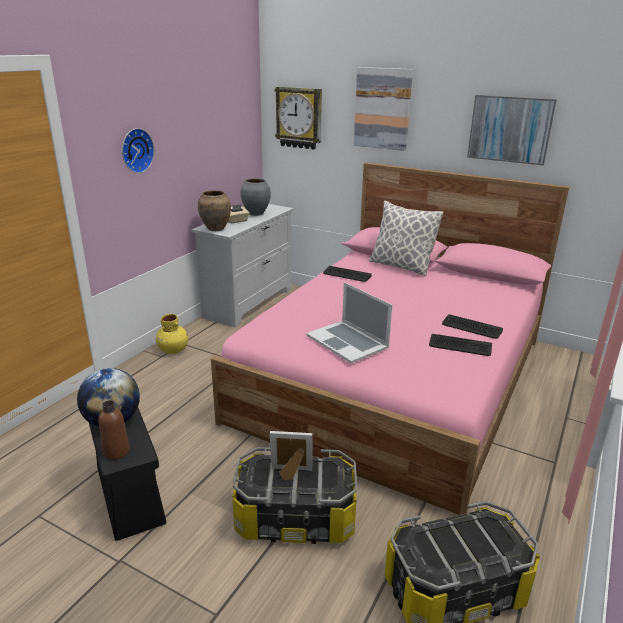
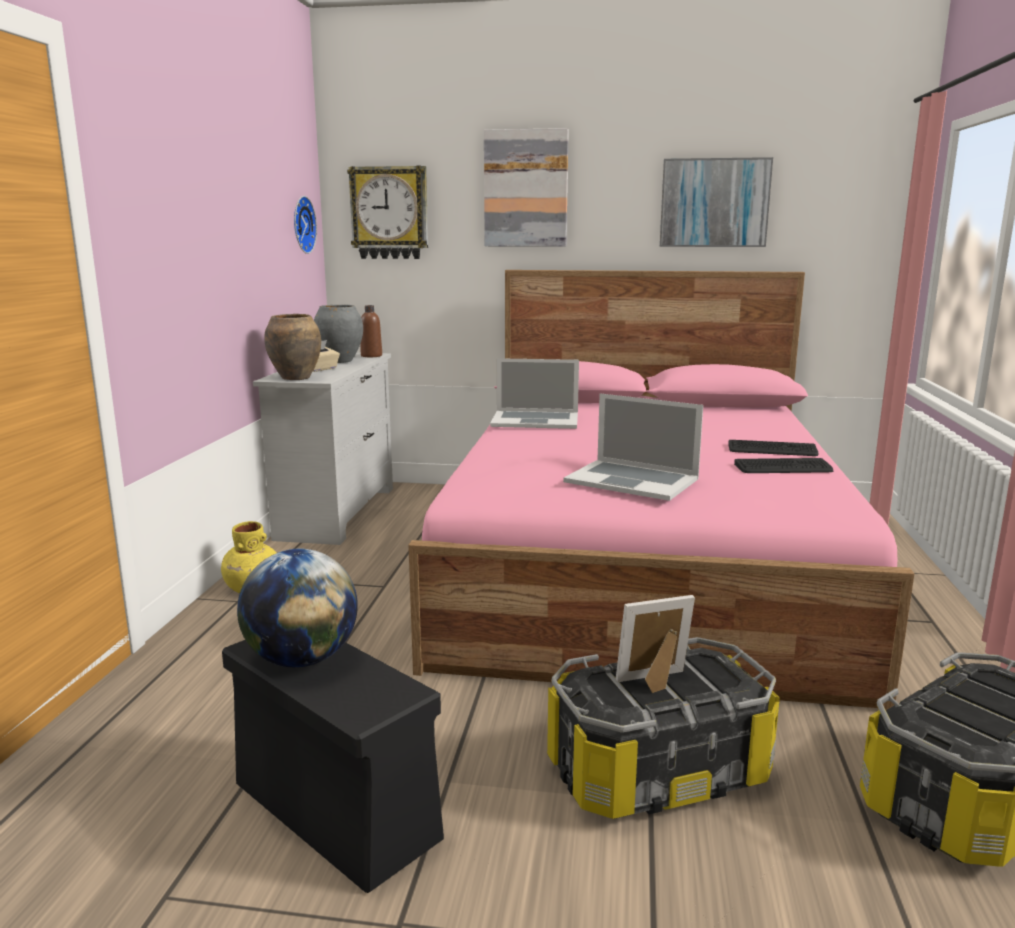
camera: 20 degrees left, 10 degrees down
(116, 452) = (353, 699): brown bottle -> brown bottle (371, 356)
(135, 150) = (179, 228): wall clock -> wall clock (301, 225)
(347, 274) = (535, 420): keyboard -> laptop
(401, 266) = (598, 407): pillow -> none

